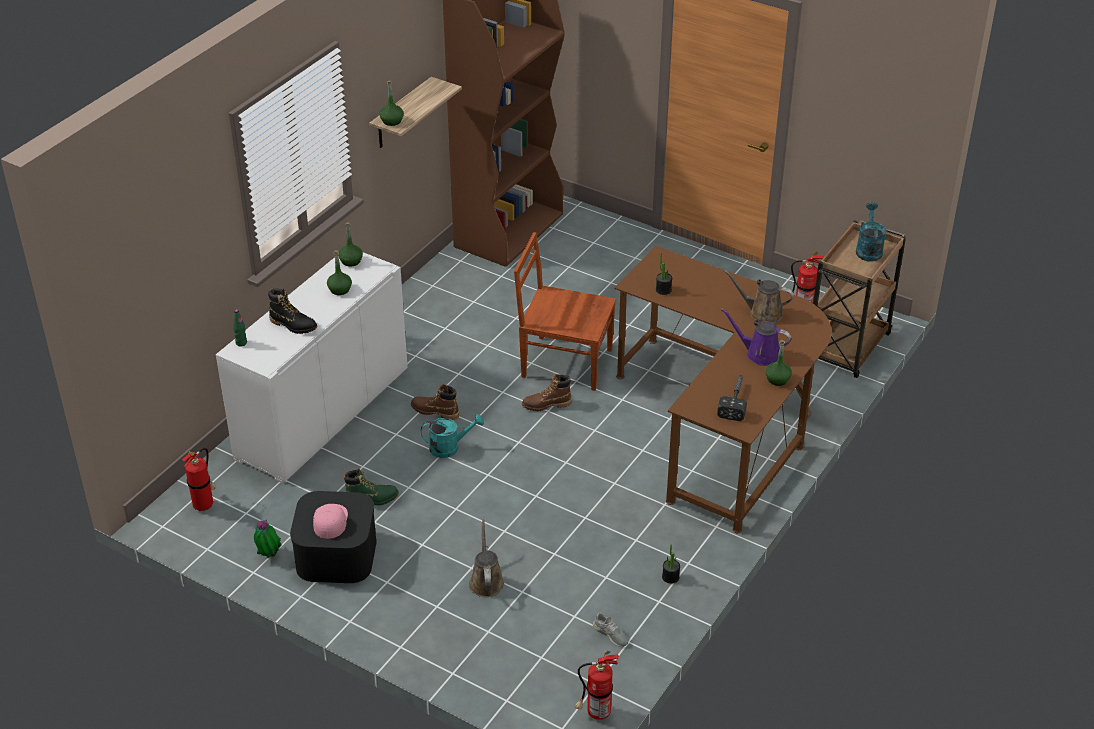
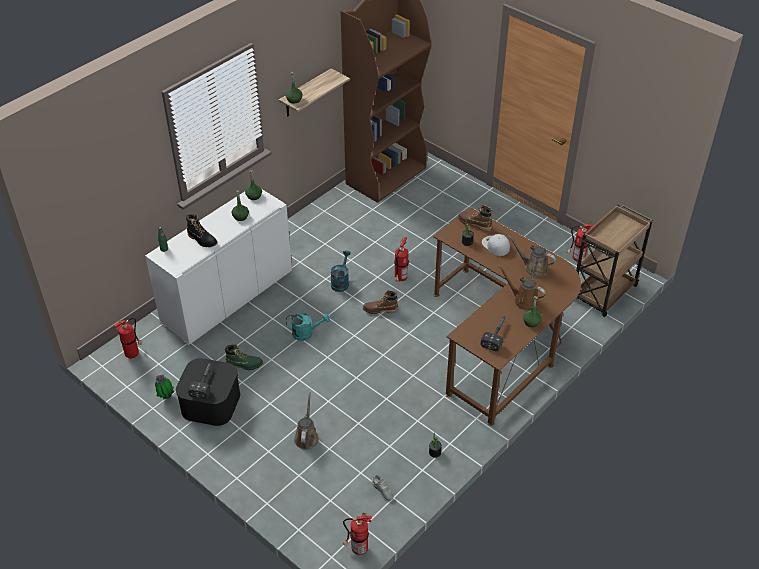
camera: 10 degrees right, 5 degrees up
(330, 520) = (204, 381): pink cap -> hammer
(435, 411) = (303, 305): brown boot -> brown boot (474, 224)
(564, 362) = (400, 279): brown chair -> fire extinguisher
(703, 290) = (495, 245): none -> white cap
(759, 354) = (523, 300): purple watering can -> brown watering can
(868, 249) = (623, 228): turquoise watering can -> turquoise watering can (340, 282)

